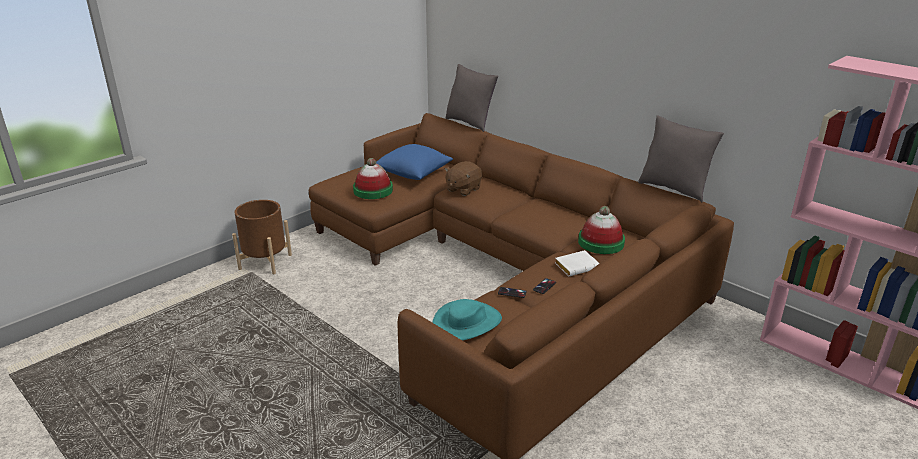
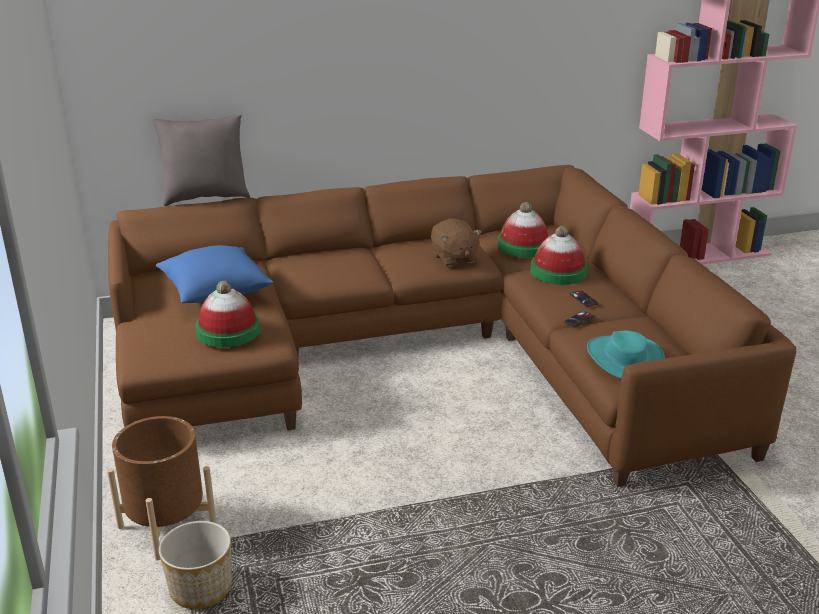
camera: 60 degrees left, 0 degrees up
(223, 288) = (200, 589): none -> planter
(463, 189) = (306, 276): brown plush toy -> brown plush toy (454, 258)
(577, 266) = (558, 272): white book -> hat
(673, 189) = (523, 166): grey pillow -> none

